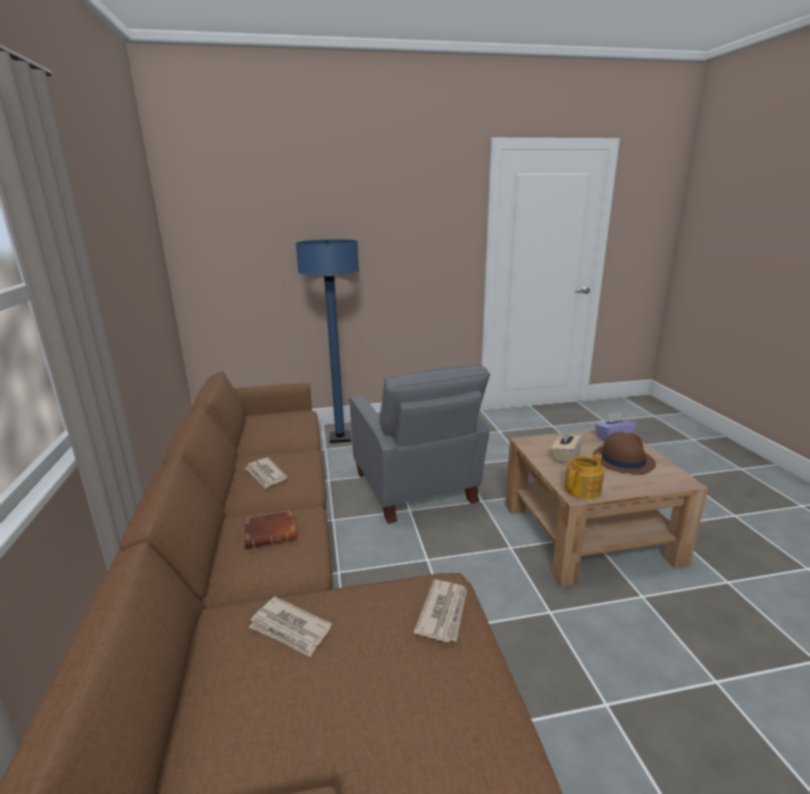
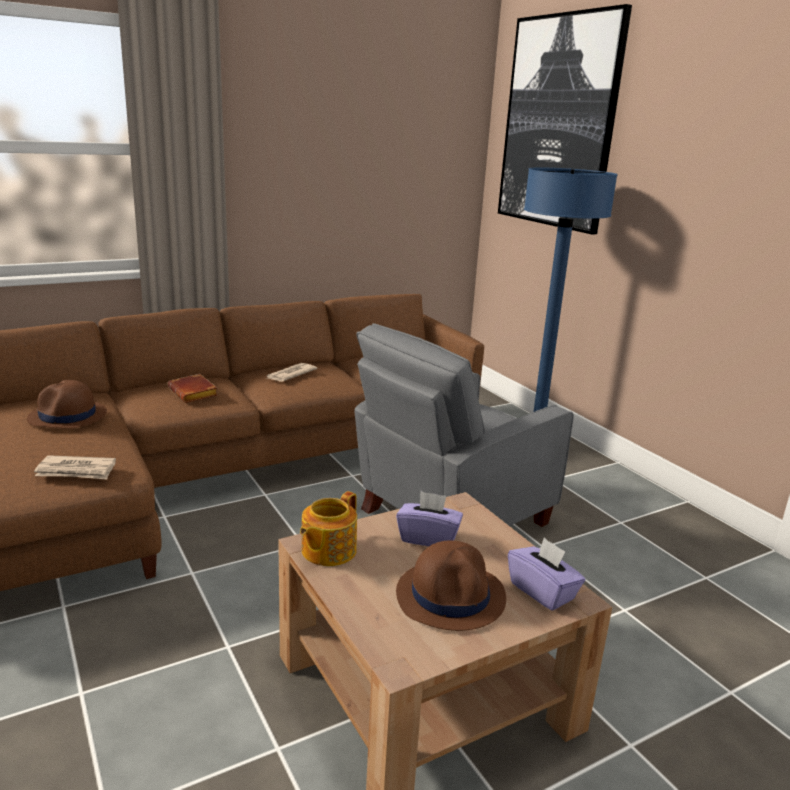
camera: 70 degrees right, 0 degrees up
(253, 208) = (558, 123): none -> picture
(290, 629) = (67, 416): newspaper -> brown hat
(565, 457) = (428, 538): beige tissue box -> purple tissue box
(583, 489) = (327, 551): teapot -> teapot turned 90 degrees clockwise

